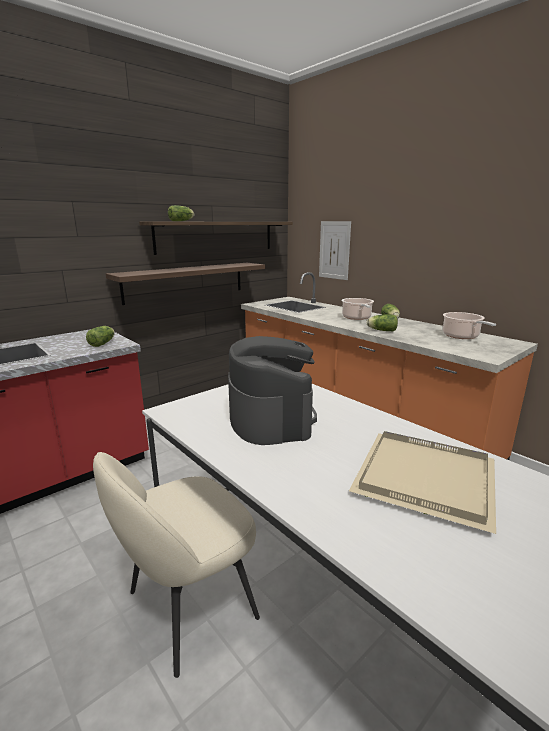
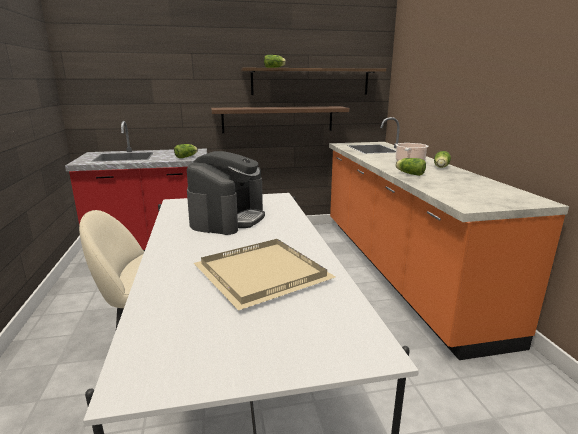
camera: 30 degrees right, 0 degrees up
(334, 250) = (418, 96): picture -> none
(462, 336) = (485, 188): cooking pot -> none

